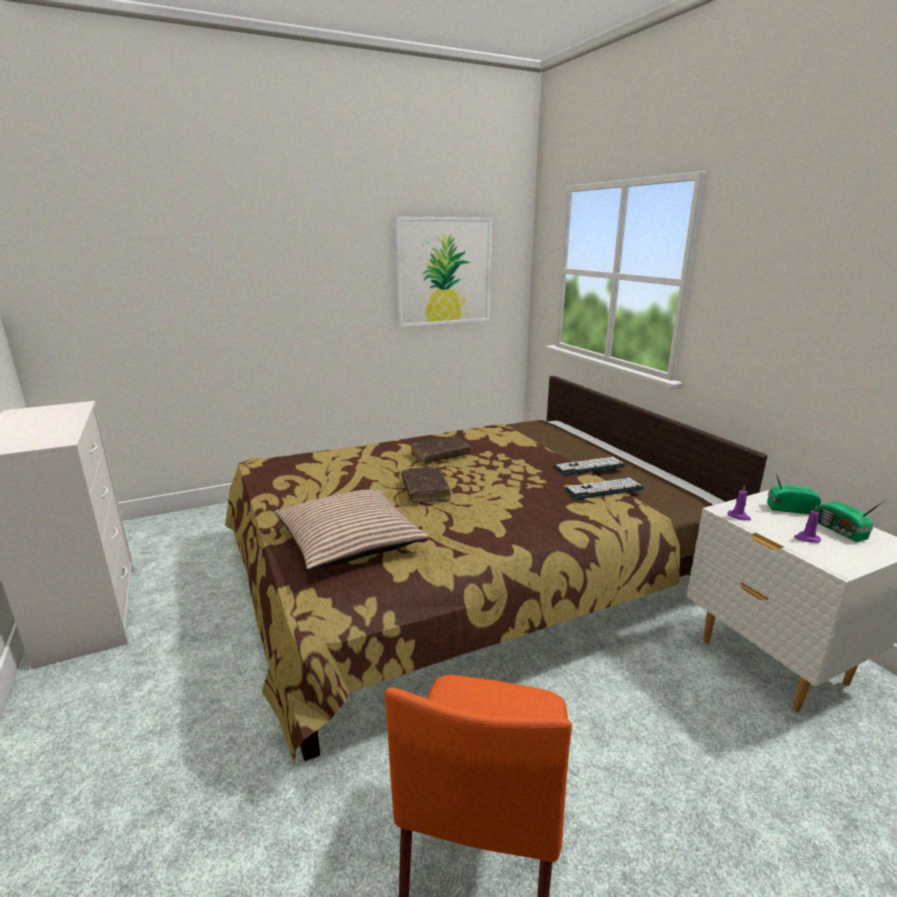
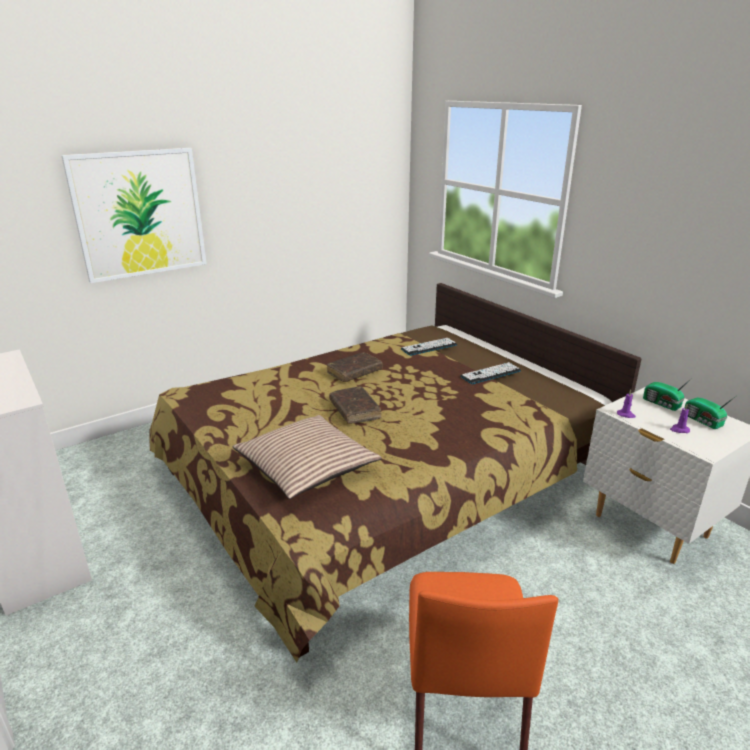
camera: 10 degrees left, 5 degrees up
(444, 271) = (330, 185): picture -> picture (139, 214)
(604, 489) = (508, 395): keyboard -> keyboard (429, 347)
(789, 508) = (662, 404): radio -> radio turned 135 degrees counterclockwise

